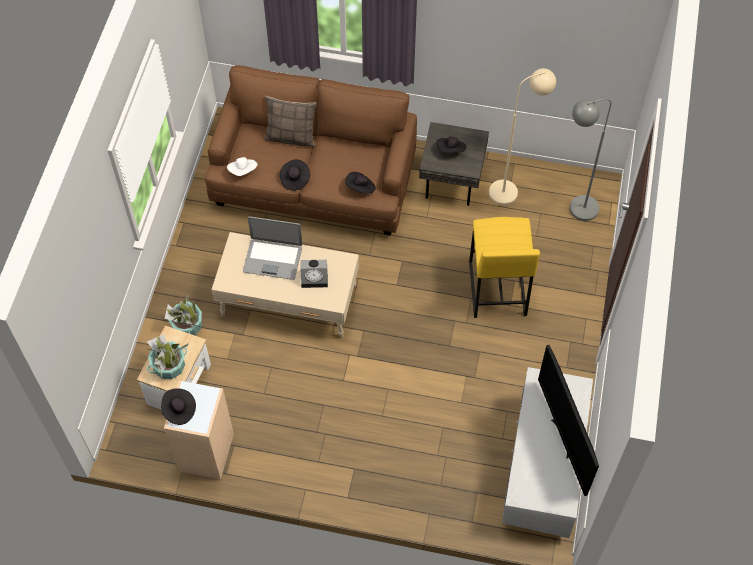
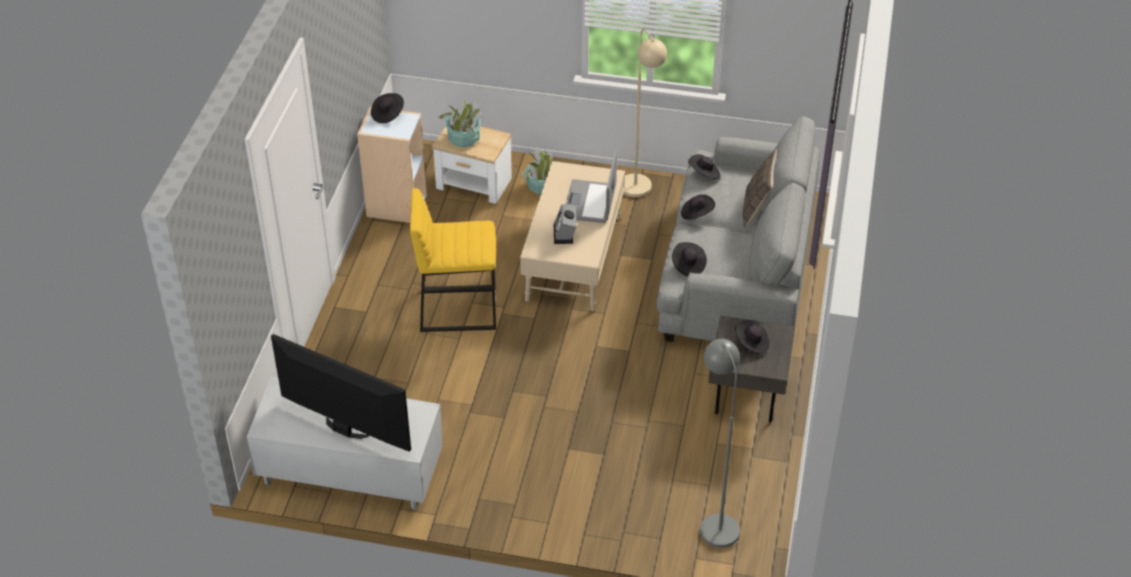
camera: 90 degrees right, 15 degrees down
(243, 171) = (704, 174): white hat -> black hat
(314, 182) = (736, 275): brown sofa -> grey sofa
(497, 288) = (591, 437): yellow stool -> yellow stool (458, 309)
(511, 190) = (743, 457): beige floor lamp -> beige floor lamp (639, 193)
(563, 438) = (344, 430): television -> television turned 45 degrees clockwise

